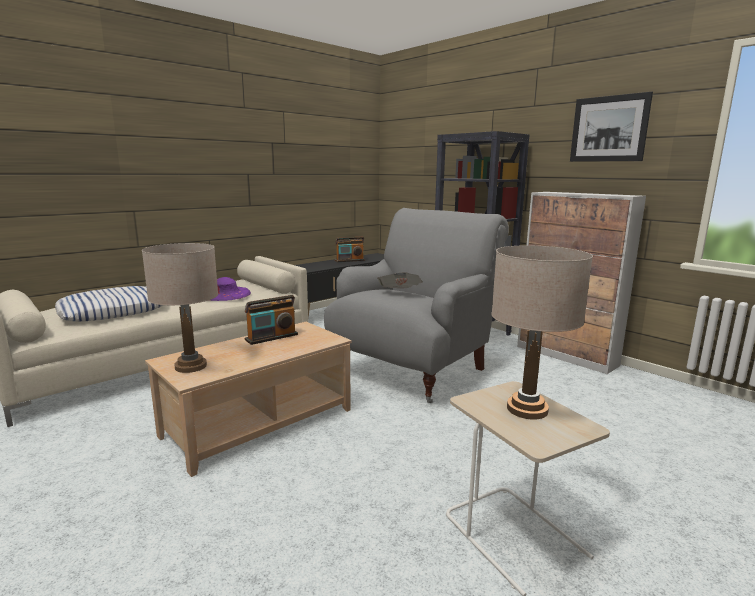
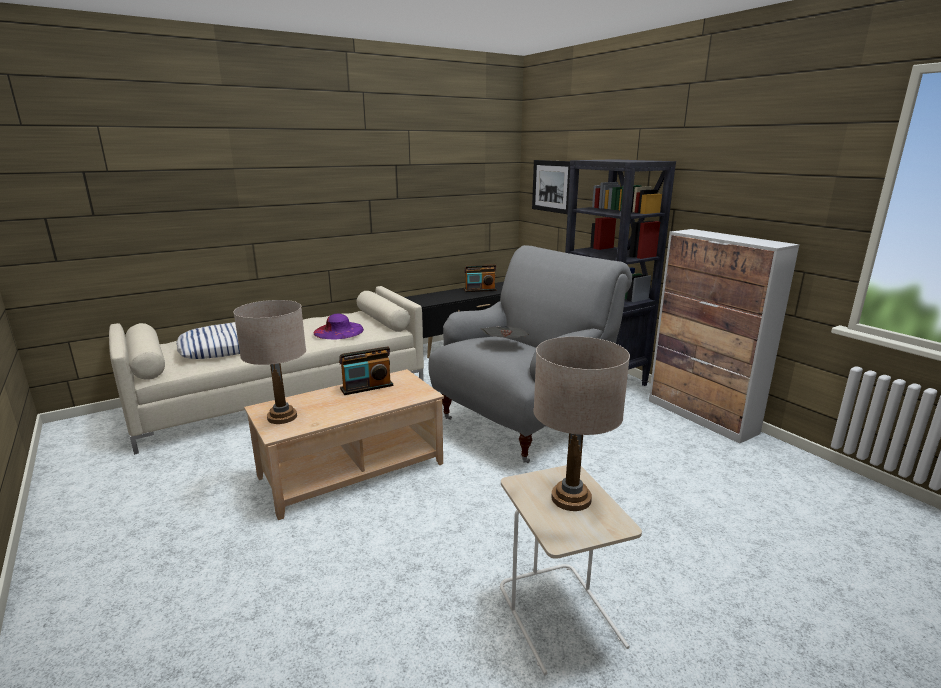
camera: 10 degrees right, 5 degrees up
(609, 129) = (763, 161): picture -> picture (552, 186)

